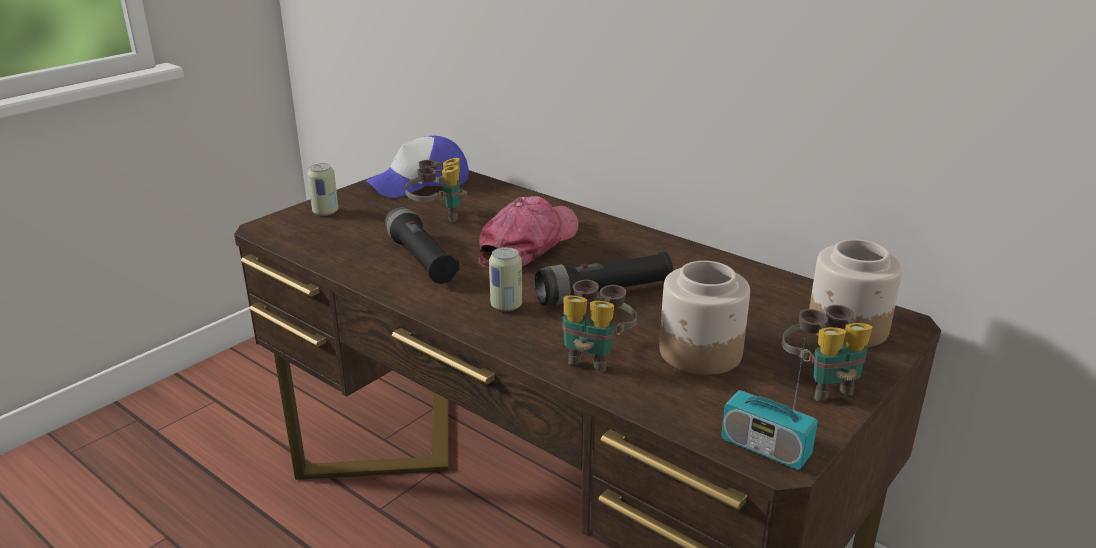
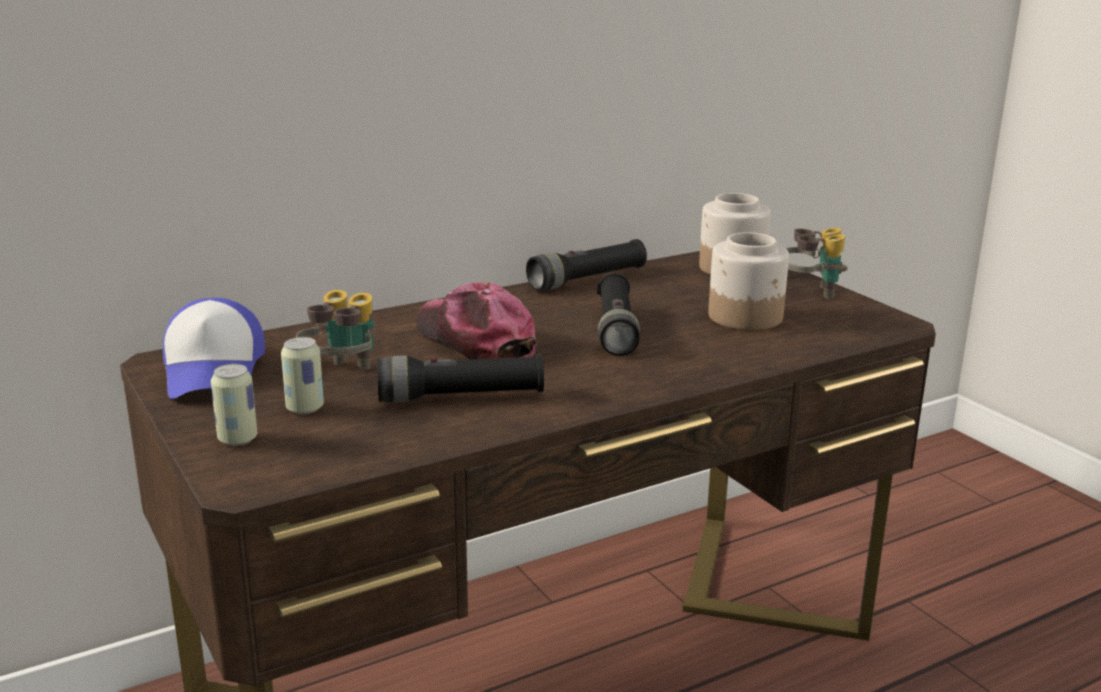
camera: 70 degrees left, 5 degrees down
(506, 305) = (610, 371): can -> can (305, 408)
(594, 355) = (730, 352): binoculars -> none
(719, 261) = (587, 280): none -> black flashlight
(765, 448) = (888, 325): radio -> none

